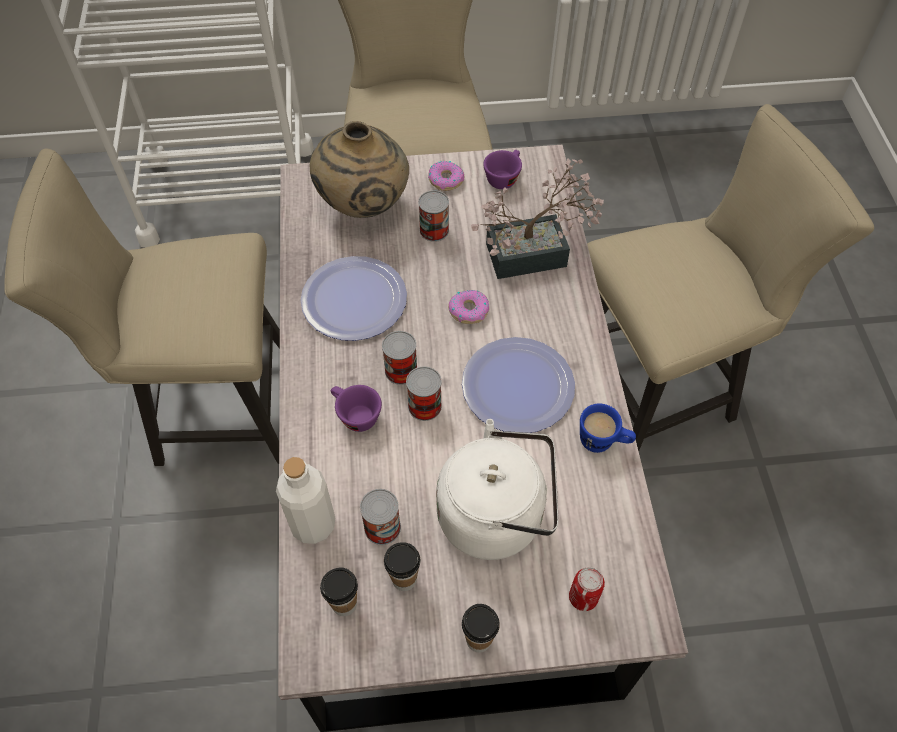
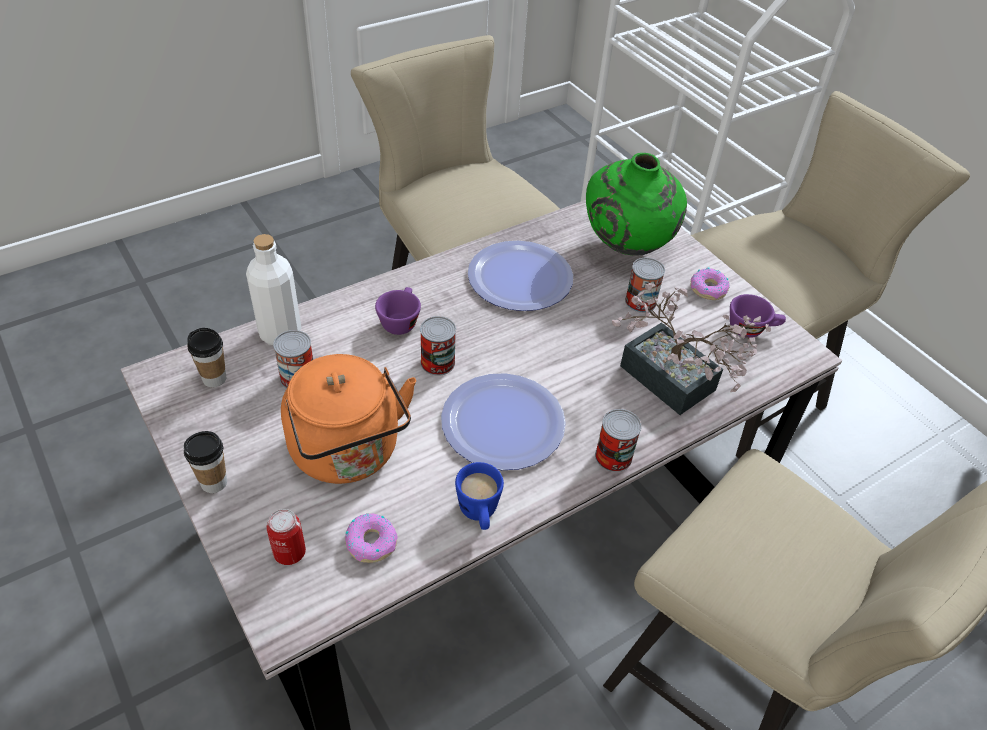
camera: 60 degrees right, 10 degrees down
(363, 207) = (626, 247): beige vase -> green vase
(401, 370) = (465, 334): can -> can (613, 457)
(404, 579) = (253, 409): cup -> none
(468, 310) = (566, 357): donut -> donut (371, 542)
(497, 515) = (349, 454): white kettle -> orange kettle

